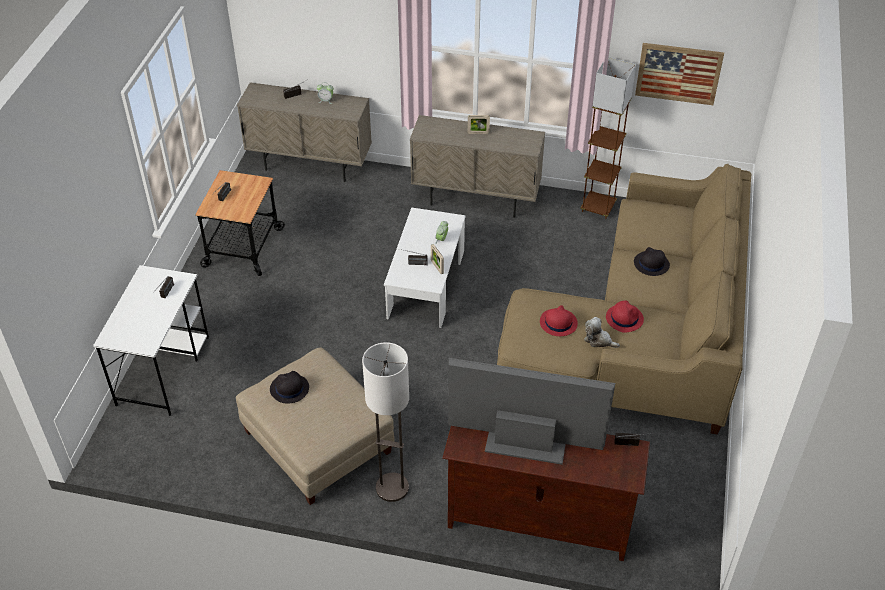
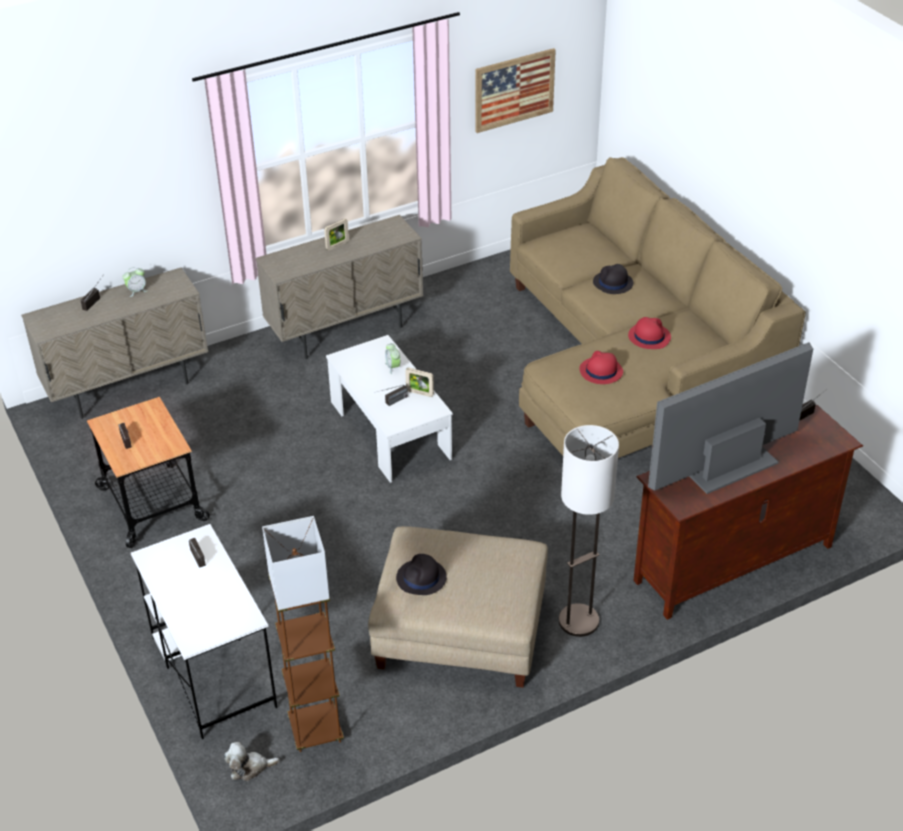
camera: 40 degrees left, 5 degrees down
(598, 207) = (467, 279): brown floor lamp -> brown floor lamp (316, 730)
(599, 340) = (649, 366): plush toy -> plush toy (249, 768)

